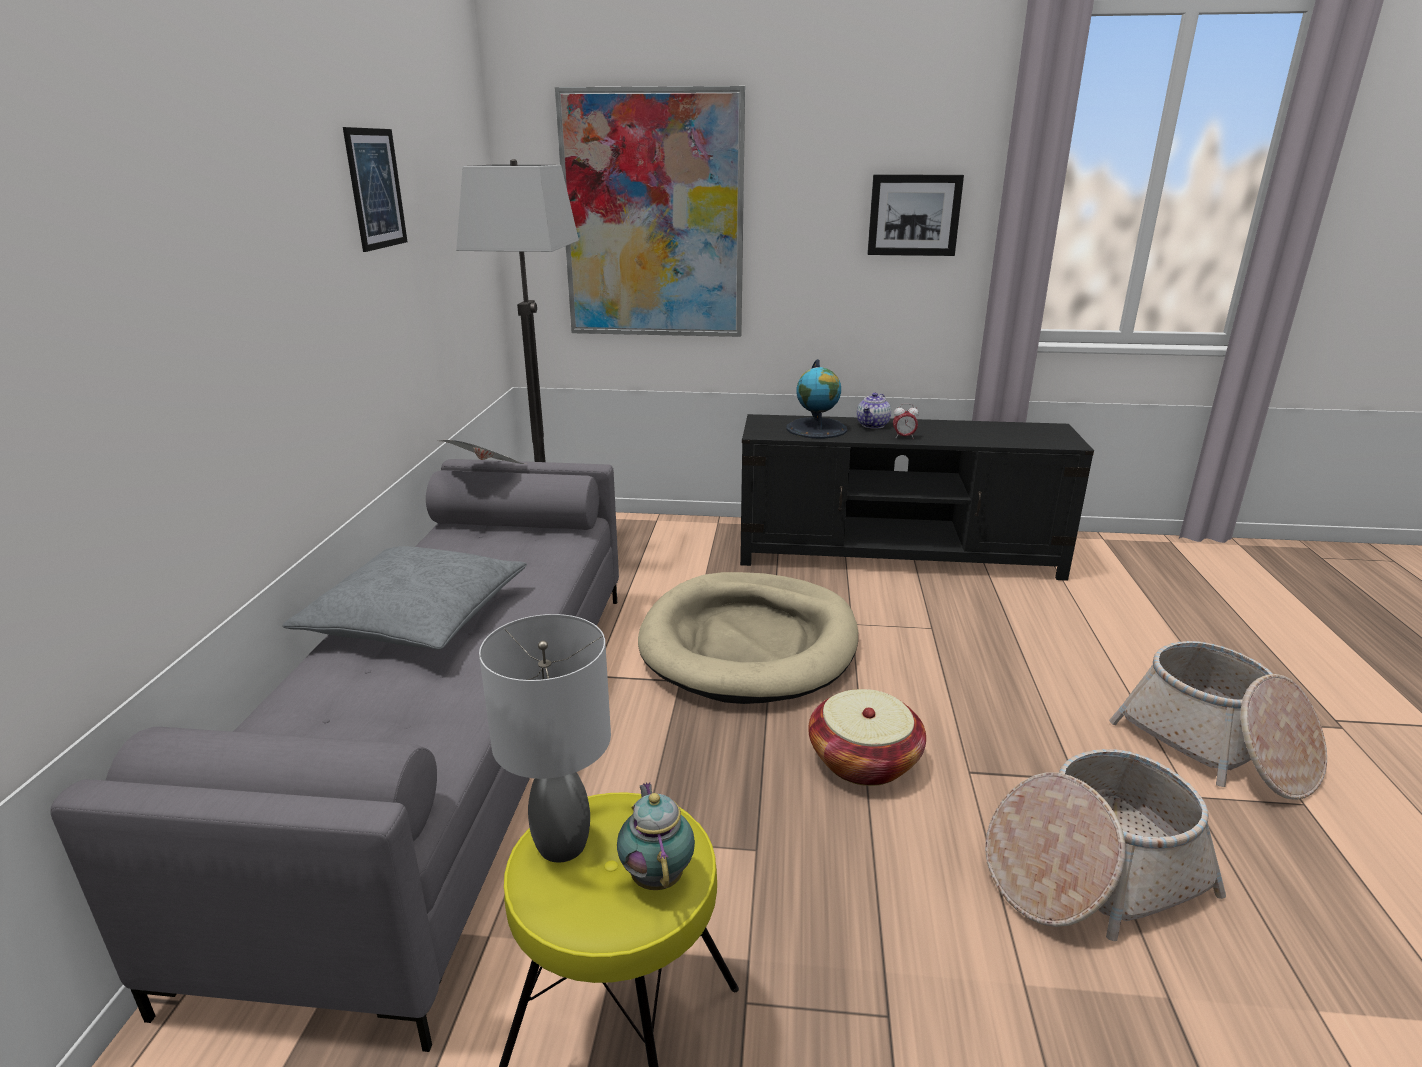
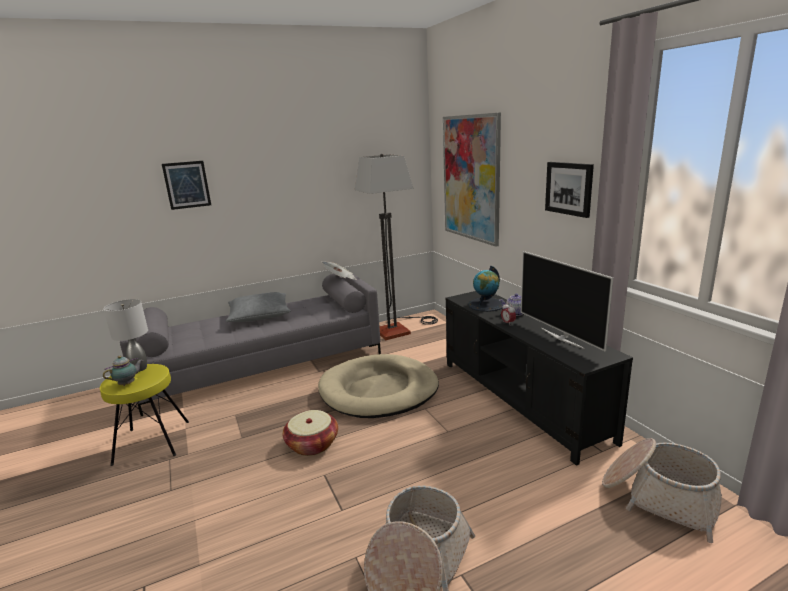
camera: 60 degrees right, 5 degrees down
(376, 189) = (317, 167): picture -> picture (187, 185)
(984, 430) = (562, 337): none -> television
(1090, 872) = (270, 527): basket -> basket (659, 497)

